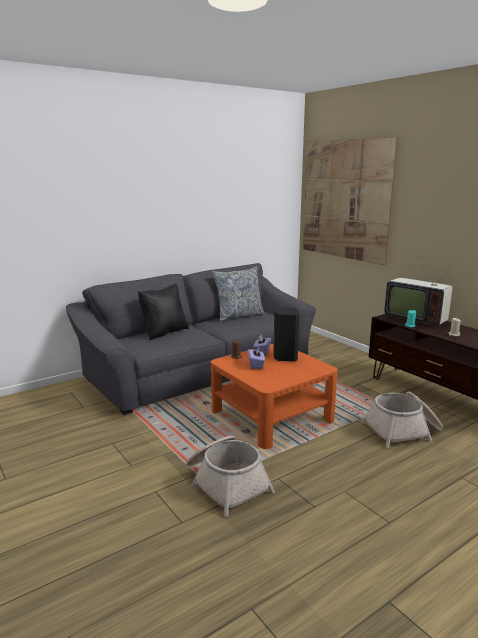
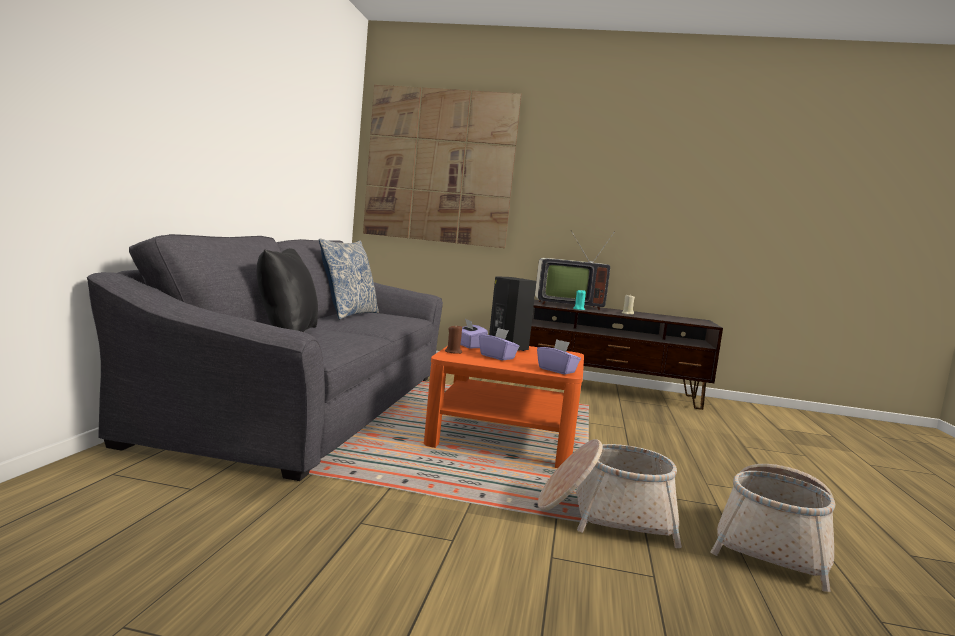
camera: 45 degrees left, 10 degrees down
(267, 383) = (557, 370): none -> purple tissue box
(403, 431) = (639, 422): basket -> basket (774, 545)

